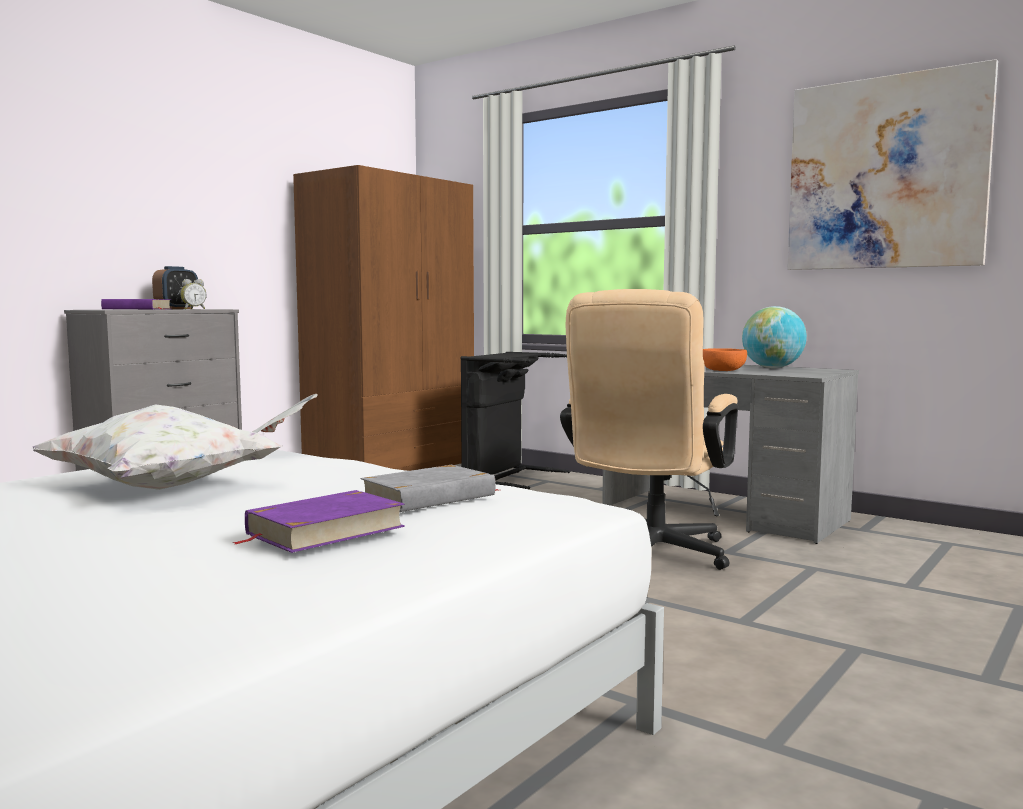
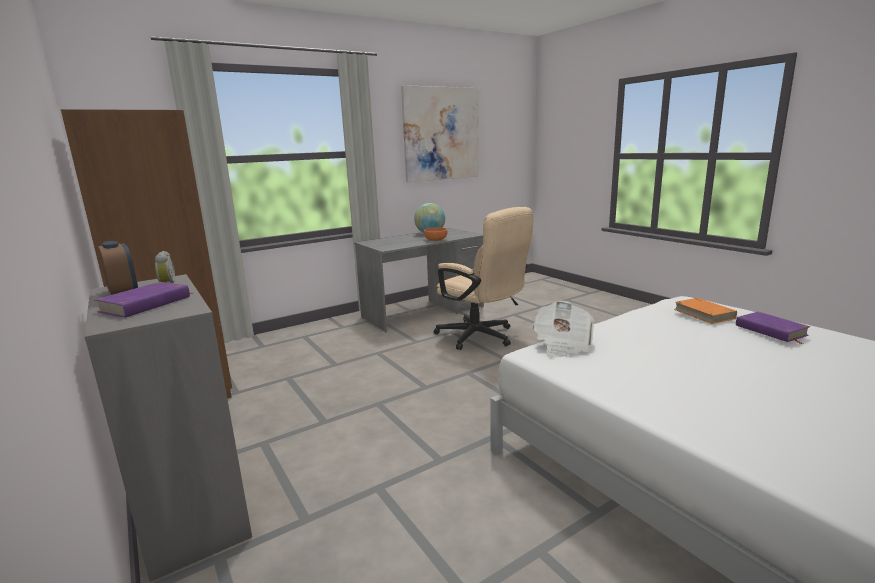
camera: 70 degrees left, 10 degrees up
(162, 488) = (677, 367): white pillow -> none
(429, 497) = (704, 314): grey book -> orange book
(506, 477) = (276, 345): black laundry basket -> none

